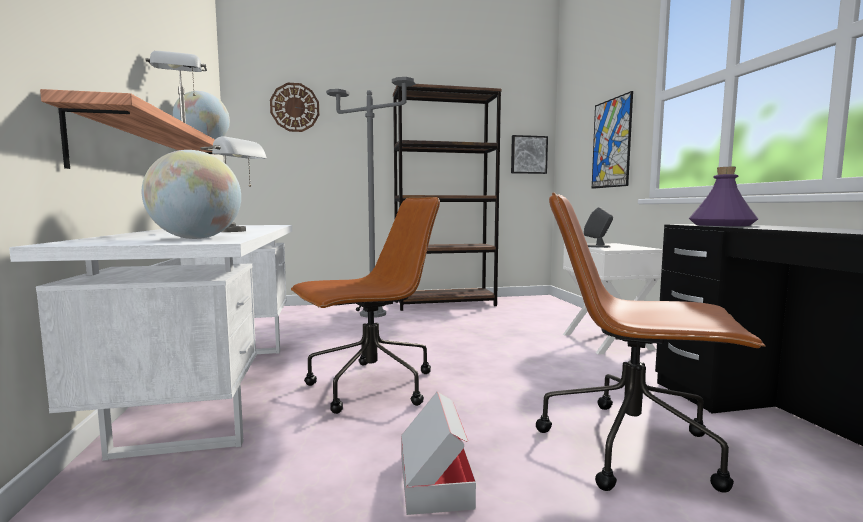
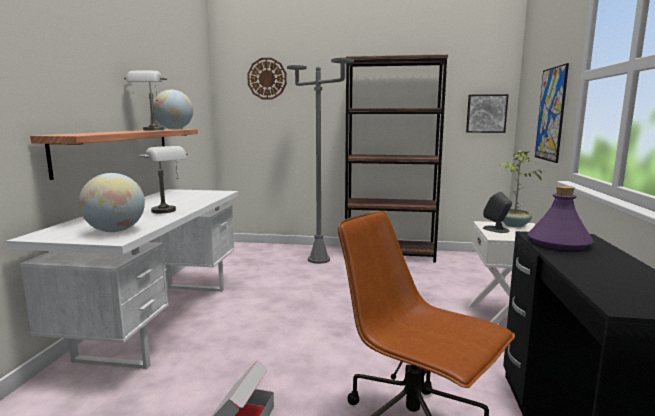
camera: 20 degrees right, 5 degrees up
(370, 387) = (260, 335): brown office chair -> none
(605, 244) = (514, 225): none -> potted plant

